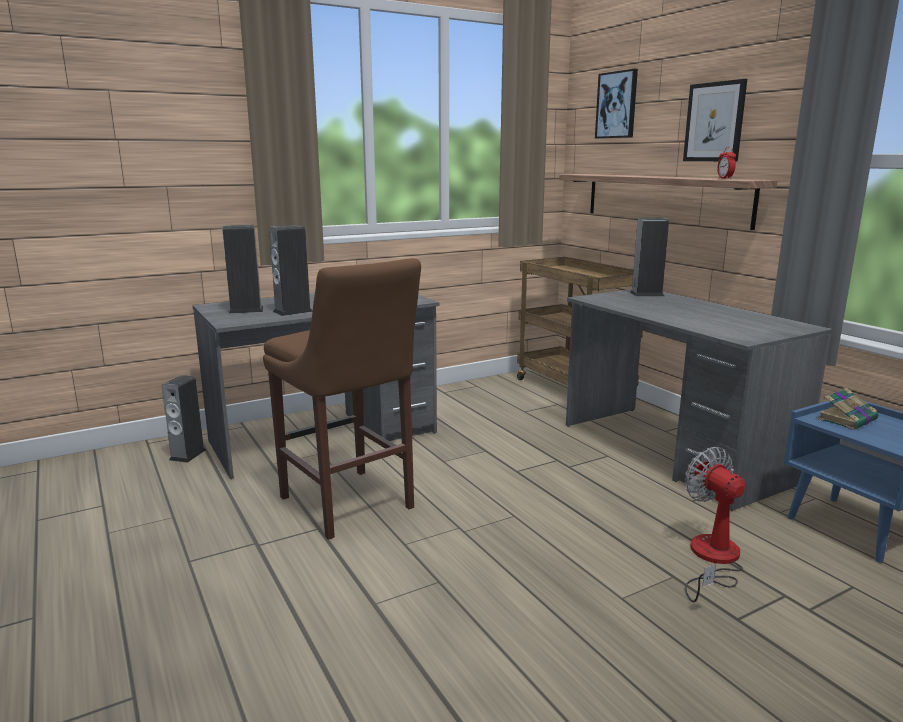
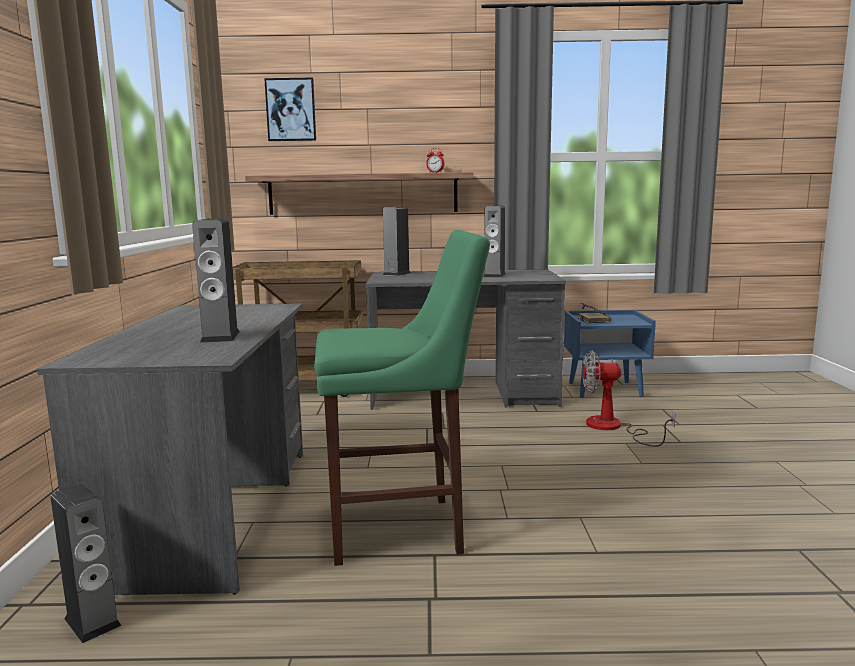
camera: 60 degrees left, 5 degrees down
(246, 310) = (158, 350): speaker -> speaker (494, 275)
(349, 505) = (403, 529): brown stool -> green stool
(714, 122) = (407, 129): picture -> none

